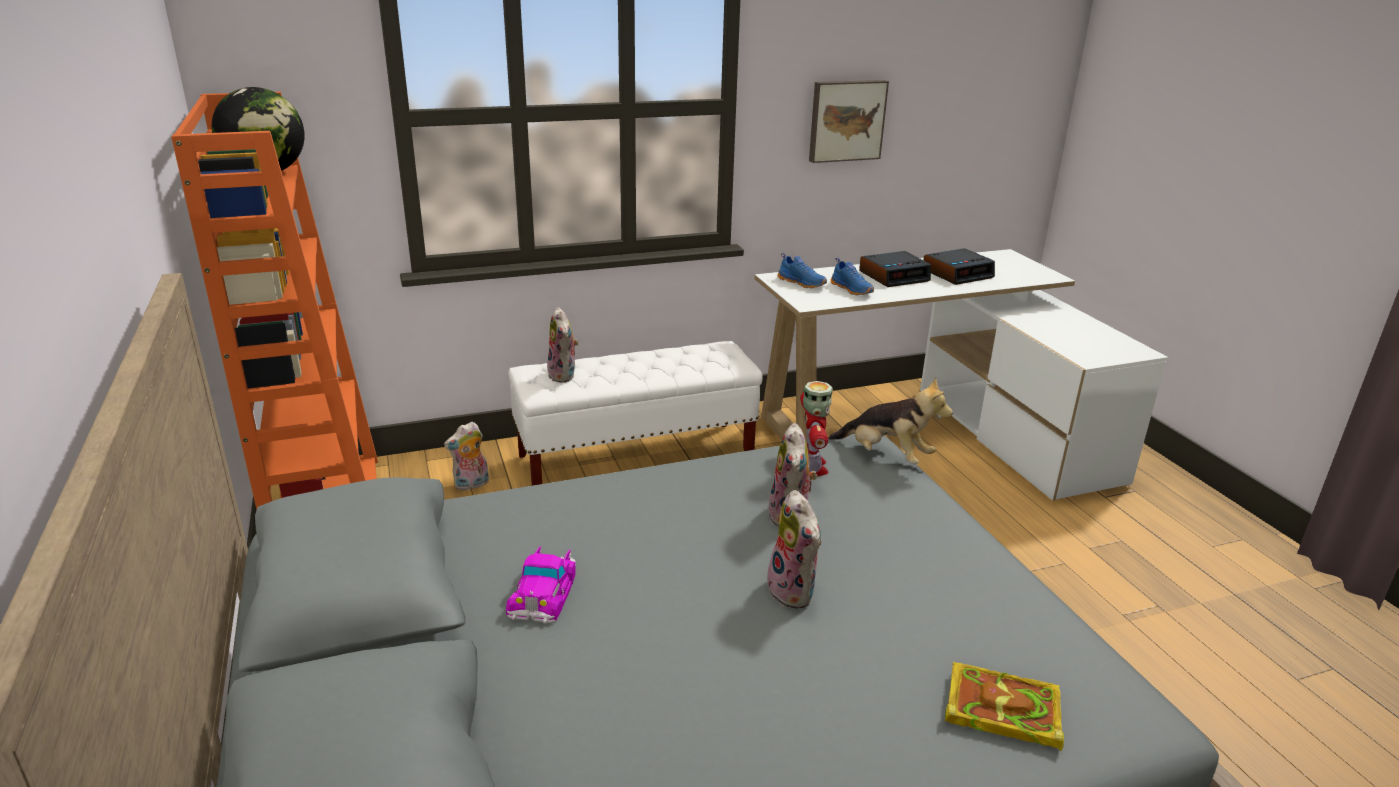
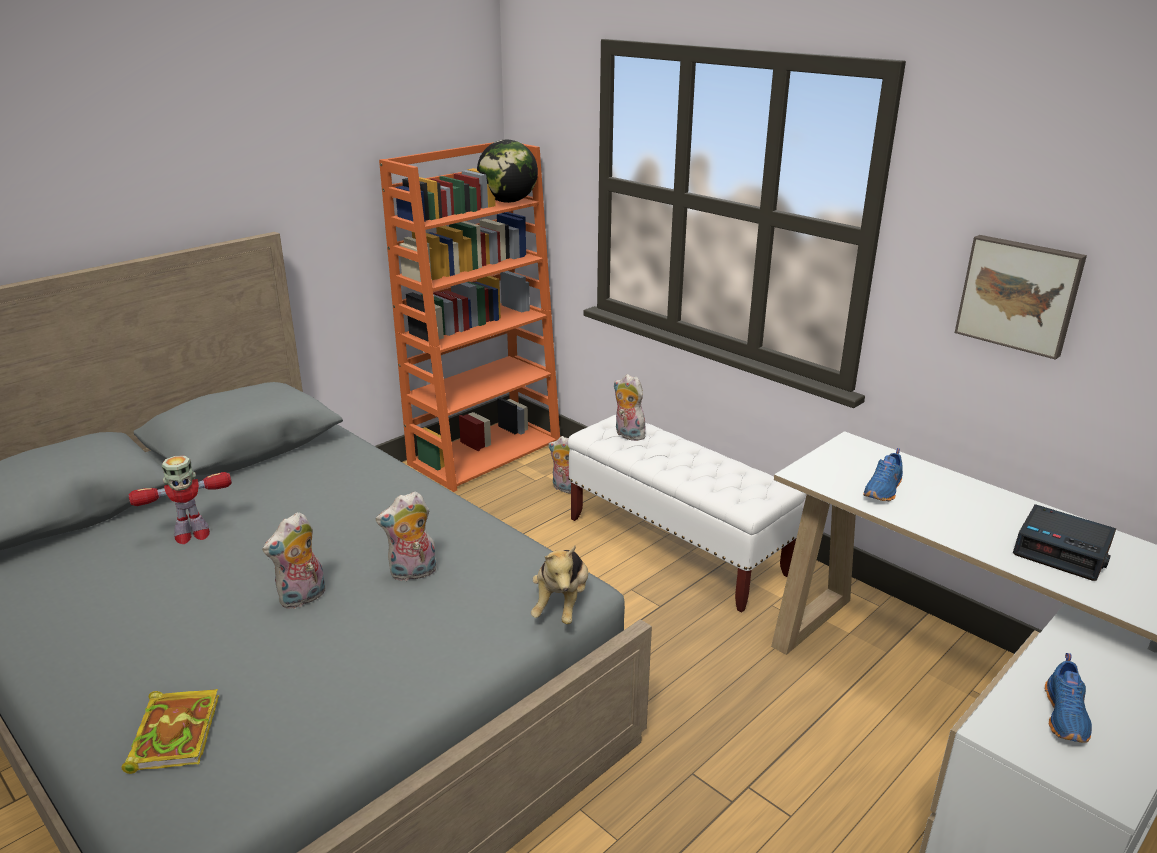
camera: 65 degrees right, 0 degrees up
(543, 591) = (264, 500): toy car -> none
(564, 375) = (627, 435): plush toy -> plush toy turned 90 degrees clockwise
(802, 283) = (858, 459): blue shoe -> blue shoe (1066, 716)
(812, 467) = (505, 567): toy robot -> toy robot (191, 535)
(894, 276) = (973, 508): alarm clock -> none

